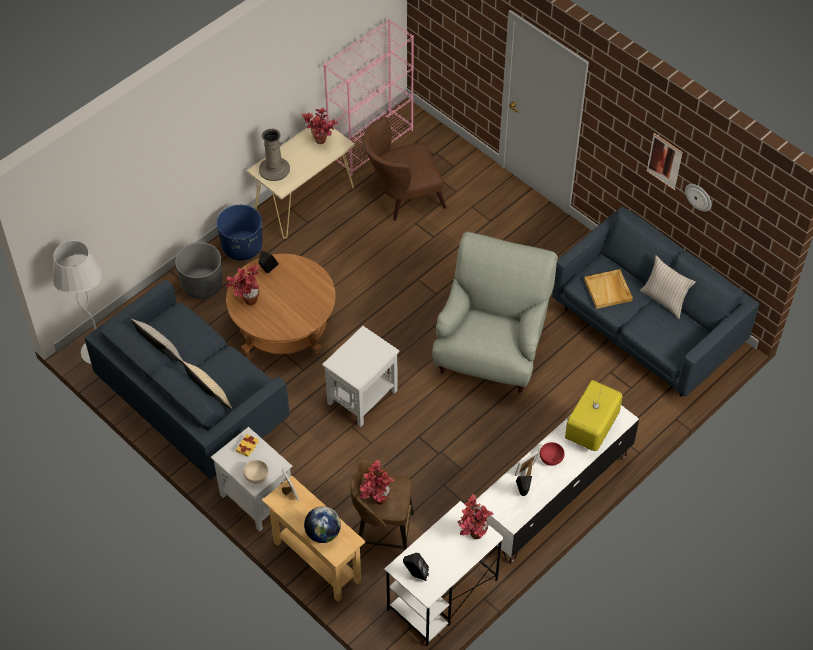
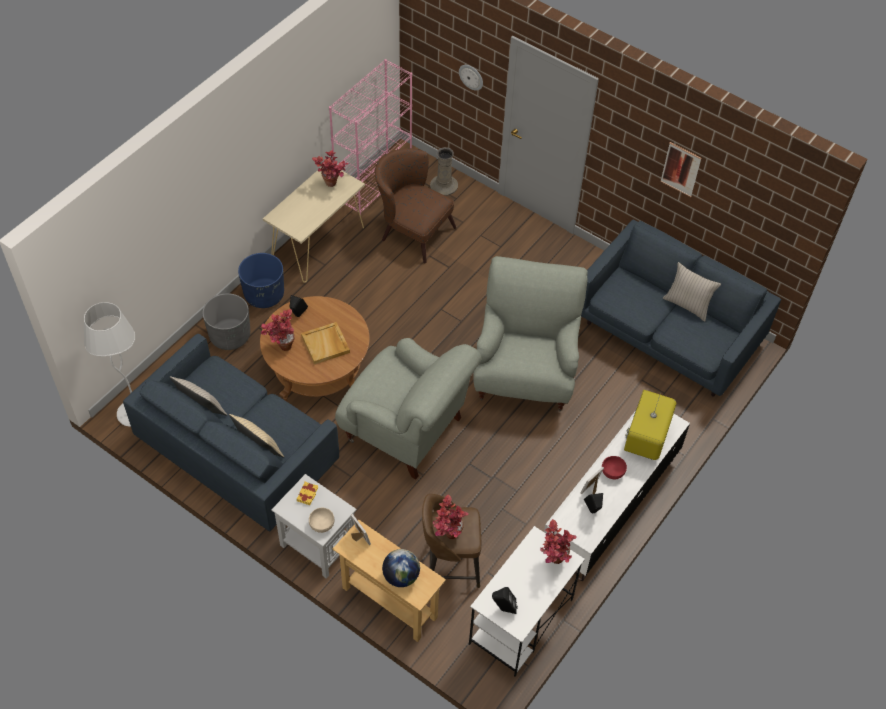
camera: 10 degrees left, 0 degrees up
(274, 169) = (290, 215): beige vase -> beige vase (444, 185)
(361, 397) = (406, 430): white side table -> grey armchair
(402, 195) = (412, 231): brown armchair -> brown armchair turned 60 degrees clockwise
(608, 290) = (632, 301): beige tray -> beige tray (326, 344)
(698, 197) = (717, 201): wall clock -> wall clock (471, 77)

